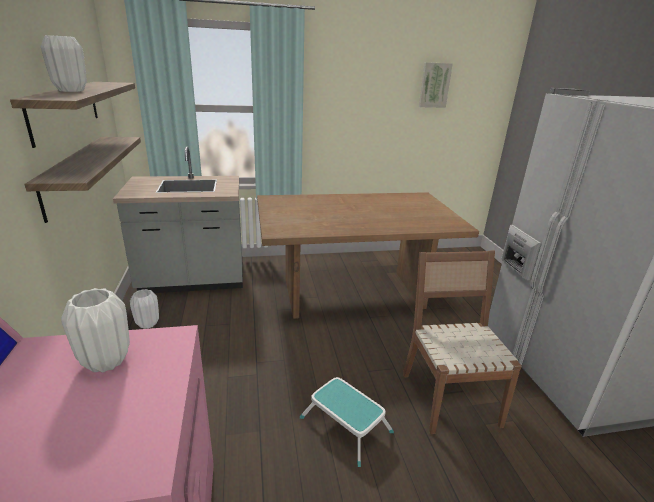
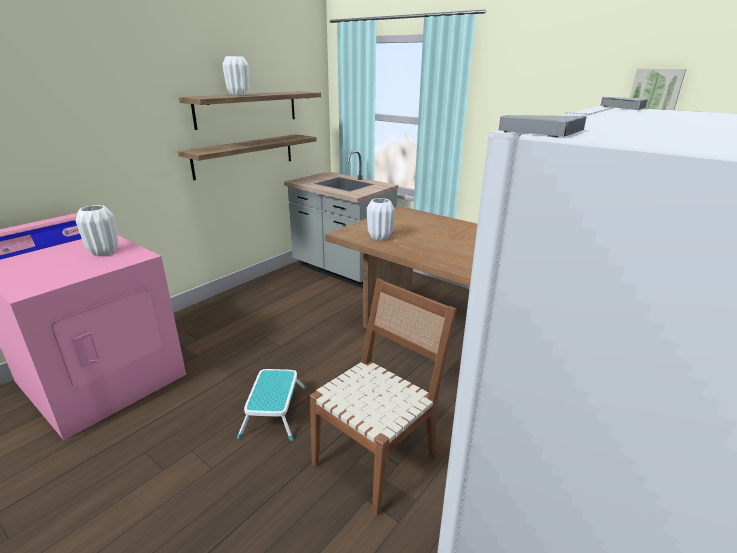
camera: 50 degrees right, 0 degrees up
(147, 324) = (276, 284): white vase -> white vase (379, 238)

